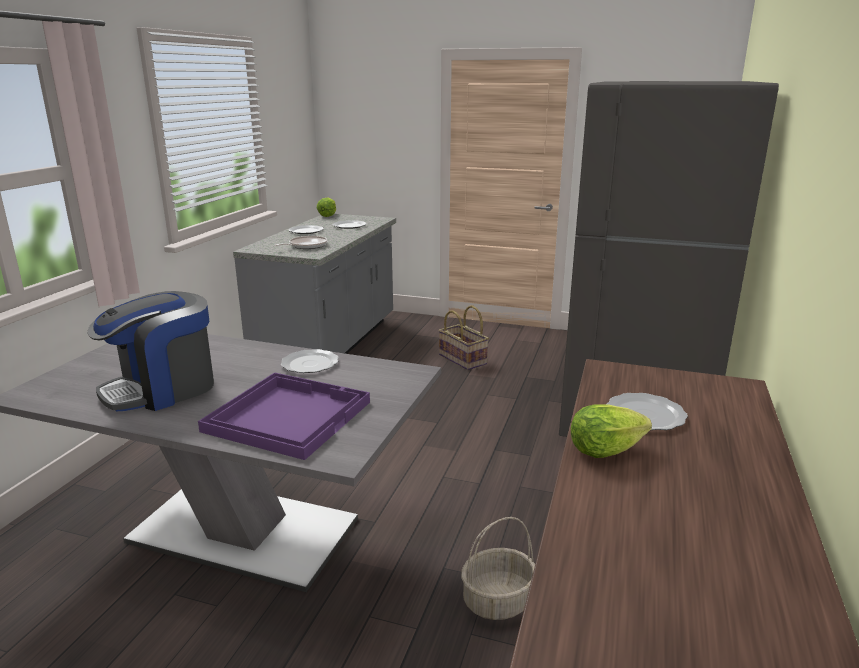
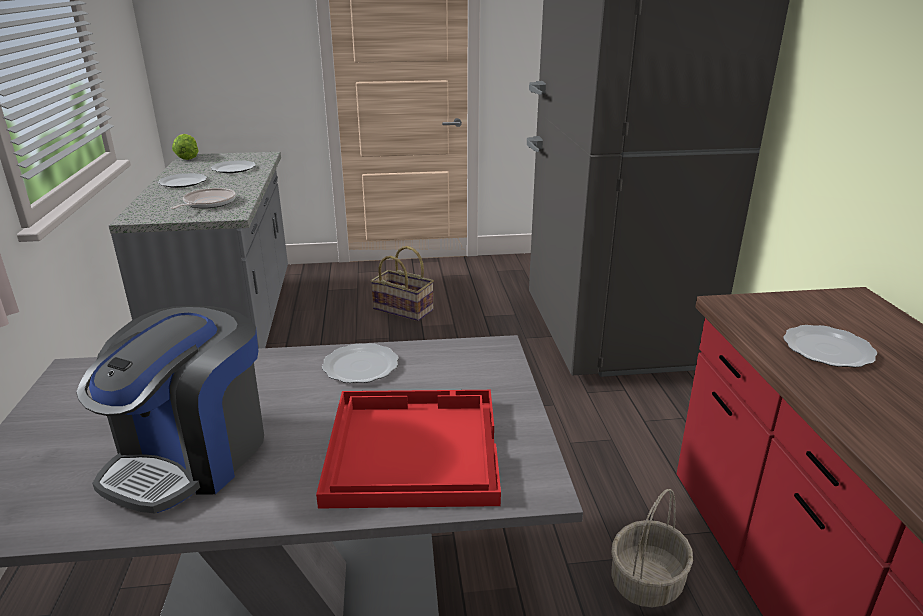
camera: 25 degrees left, 5 degrees up
(288, 415) = (411, 448): purple tray -> red tray
(604, 450) = (848, 402): lettuce -> none

